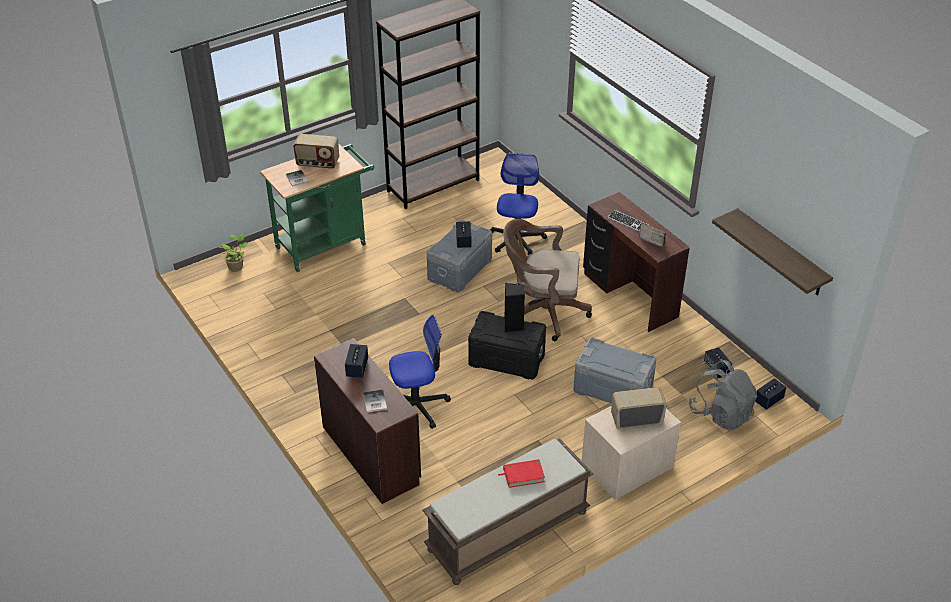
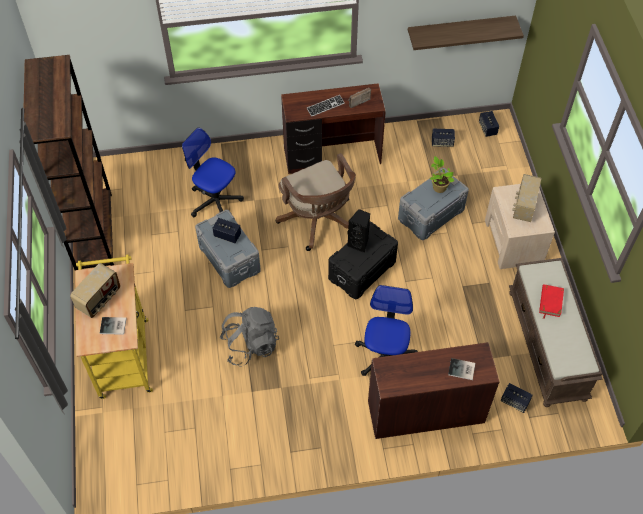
camera: 65 degrees left, 15 degrees up
(236, 267) = (108, 445): potted plant -> potted plant (439, 187)
(325, 244) = (123, 353): green cart -> yellow cart
(357, 368) = (413, 368): speaker -> speaker (514, 401)
(542, 311) = (318, 222): brown office chair -> brown office chair turned 60 degrees counterclockwise
(721, 413) = (487, 161): grey backpack -> grey backpack (250, 345)

